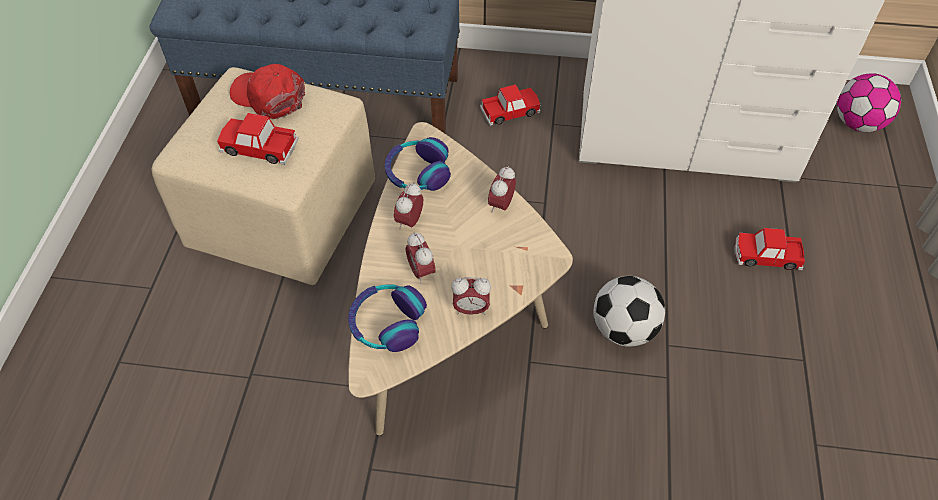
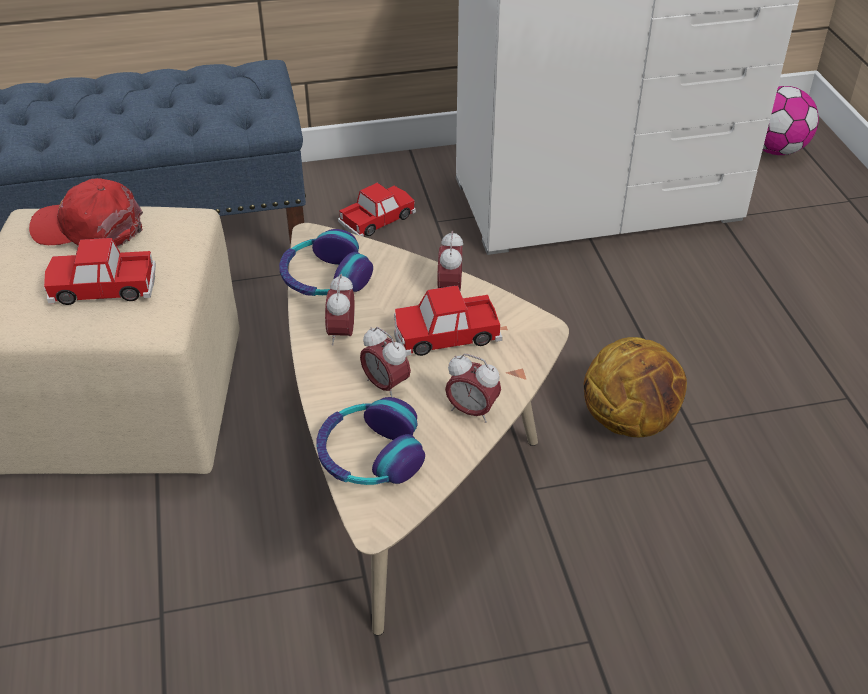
camera: 20 degrees left, 10 degrees down
(471, 309) = (472, 411): alarm clock -> alarm clock turned 45 degrees clockwise
(623, 329) = (630, 421): football -> basketball
(766, 256) = (750, 301): toy car -> toy car (446, 335)

